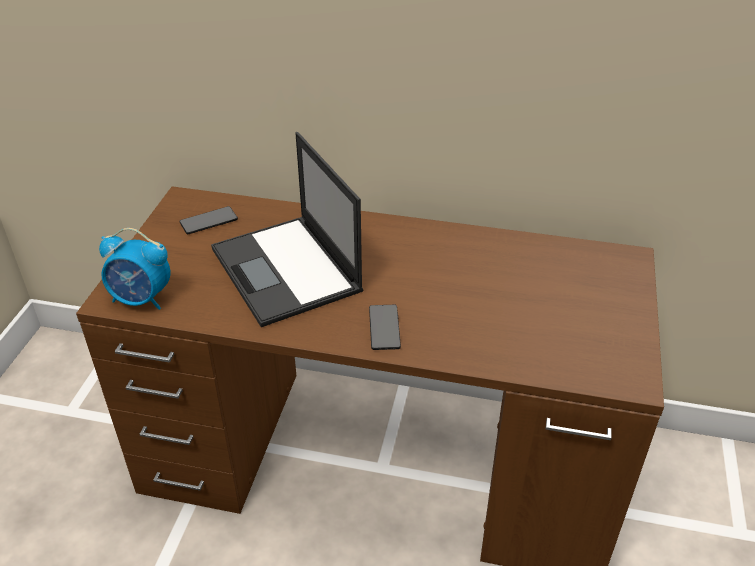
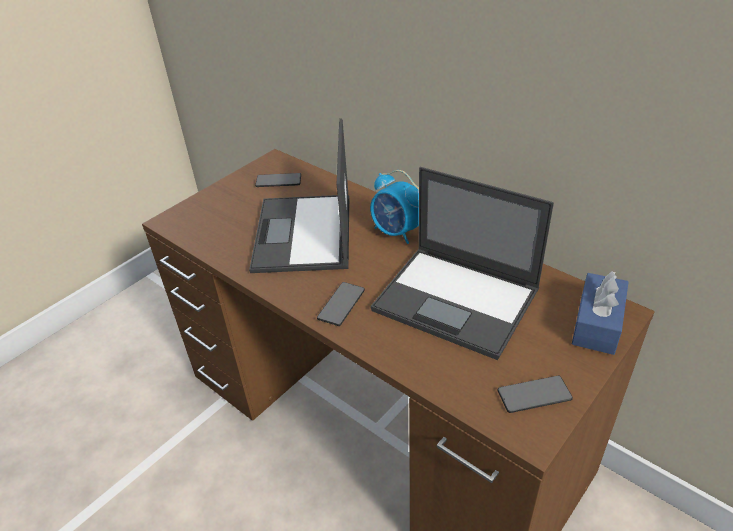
camera: 30 degrees right, 0 degrees up
(142, 299) = (188, 226): alarm clock -> alarm clock (397, 232)
(490, 289) = (457, 300): none -> laptop
(613, 349) = (534, 395): none -> phone
(618, 273) = (597, 324): none -> blue tissue box

